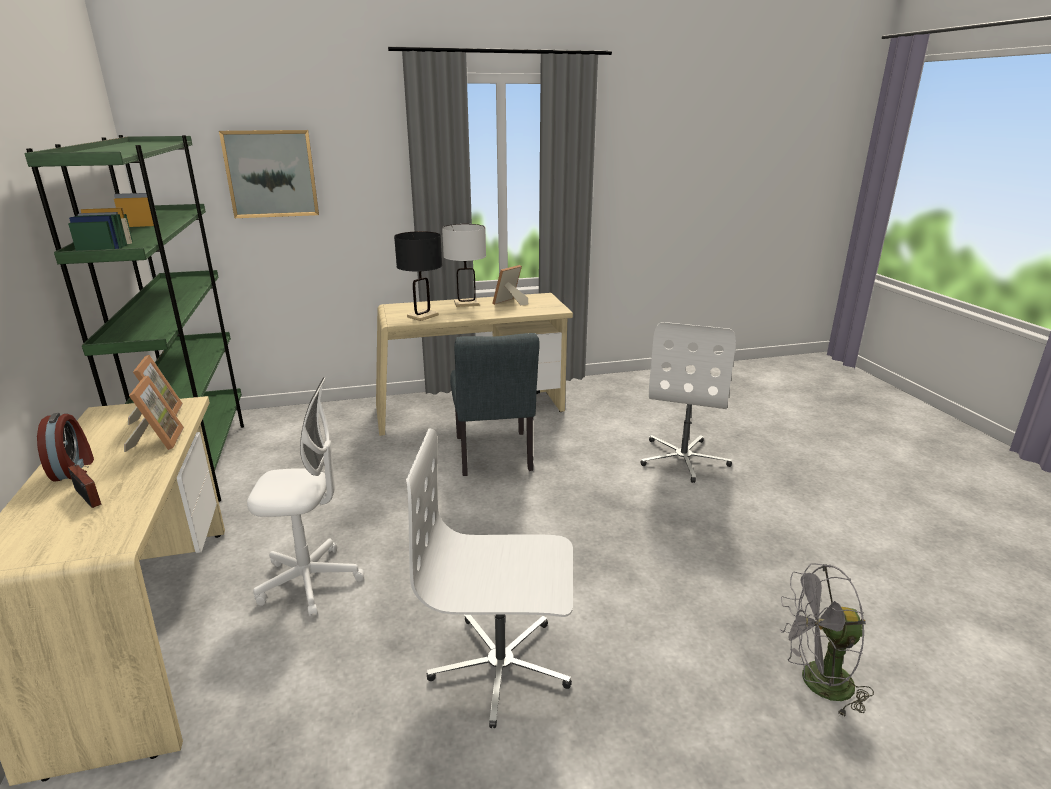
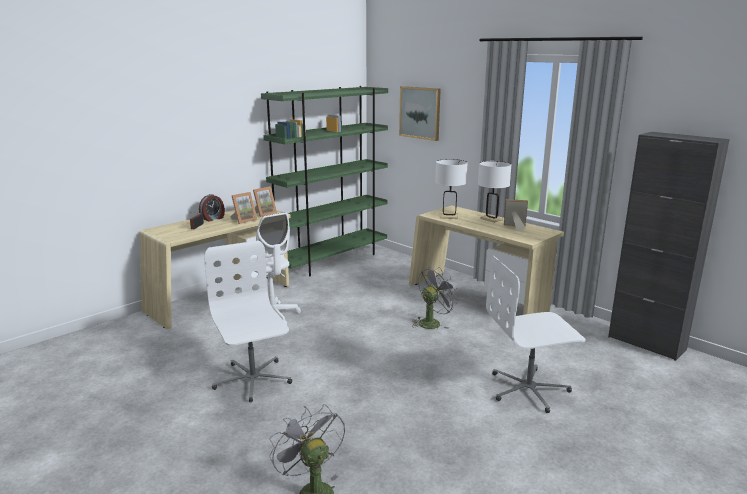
camera: 60 degrees right, 5 degrees down
(422, 316) = (449, 217): black table lamp -> white table lamp
(494, 457) = (432, 322): grey chair -> grey fan
(646, 378) = (646, 343): none -> black cabinet

